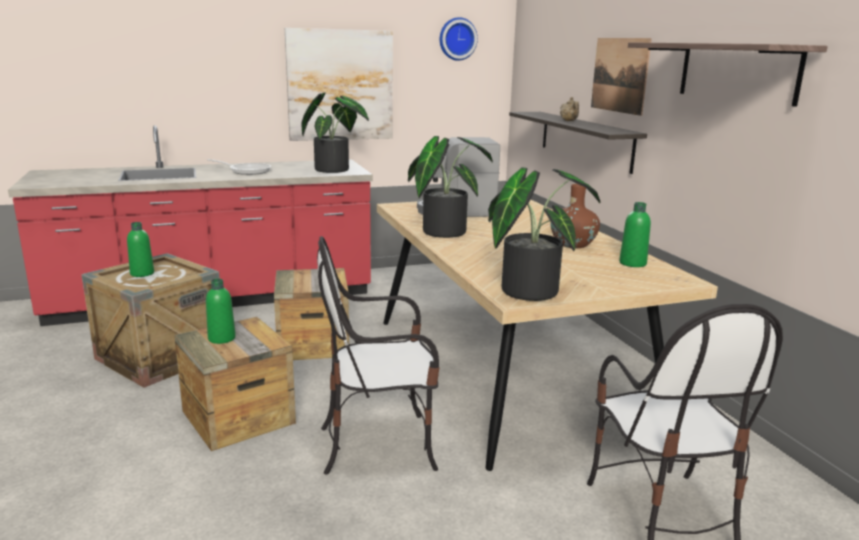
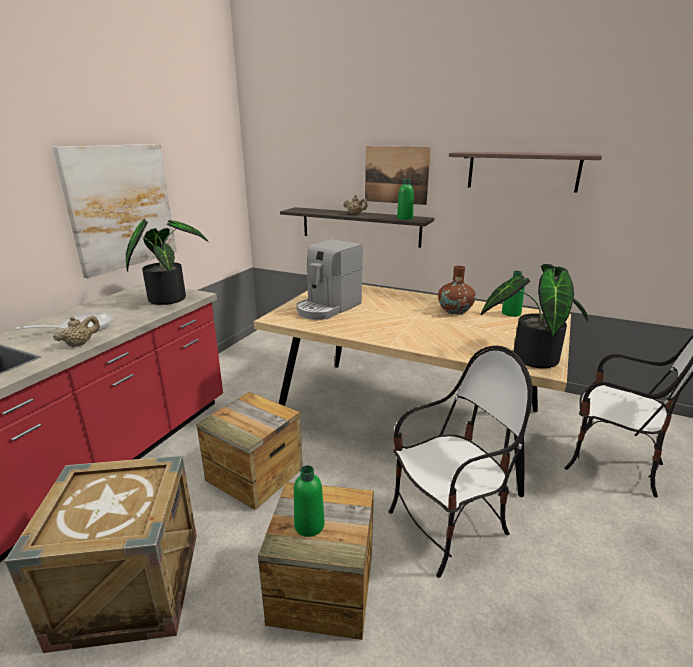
camera: 45 degrees left, 5 degrees up
(142, 273) = (90, 508): green bottle -> green bottle (405, 218)
(225, 177) = (80, 344): none -> beige teapot
(379, 445) = (448, 527): chair -> chair turned 150 degrees counterclockwise
(443, 231) = (367, 329): potted plant -> none
(457, 39) = (206, 148): wall clock -> none

